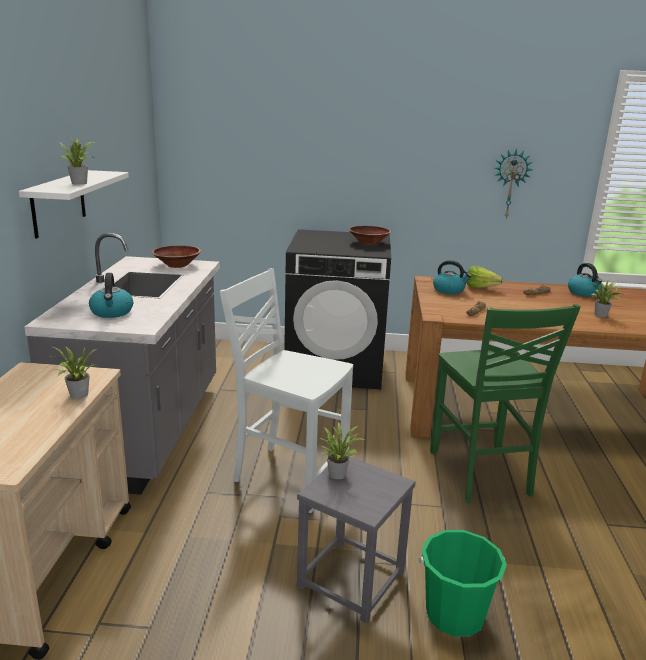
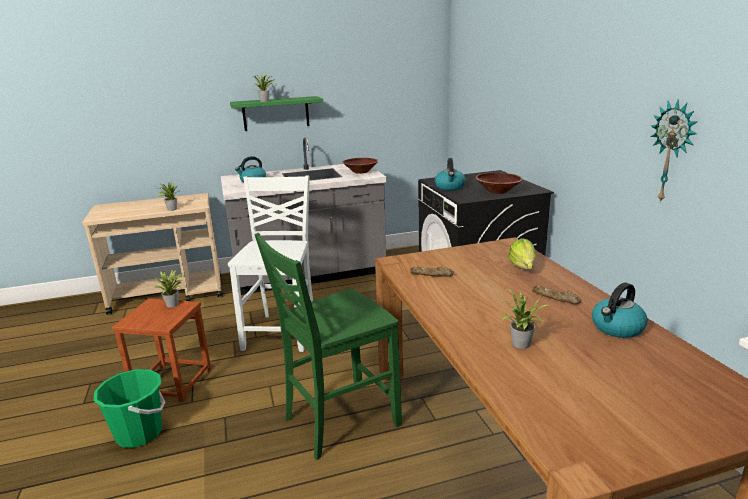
camera: 70 degrees right, 0 degrees up
(58, 203) = (276, 113): white shelf -> green shelf
(352, 580) = (172, 382): grey stool -> brown stool
(449, 290) = (487, 256): kettle -> kettle (450, 187)

